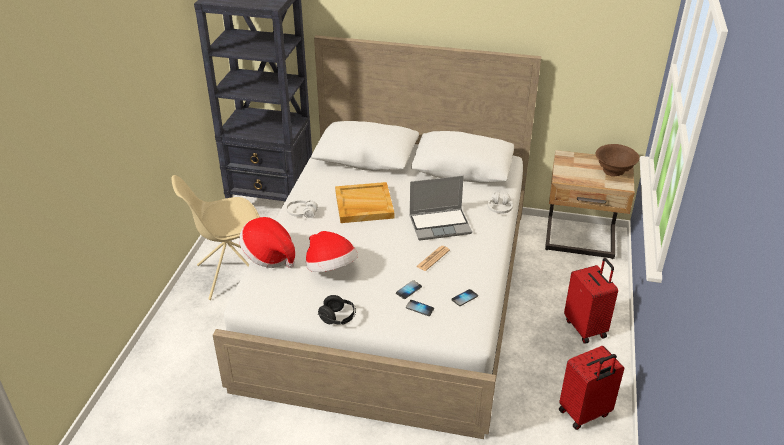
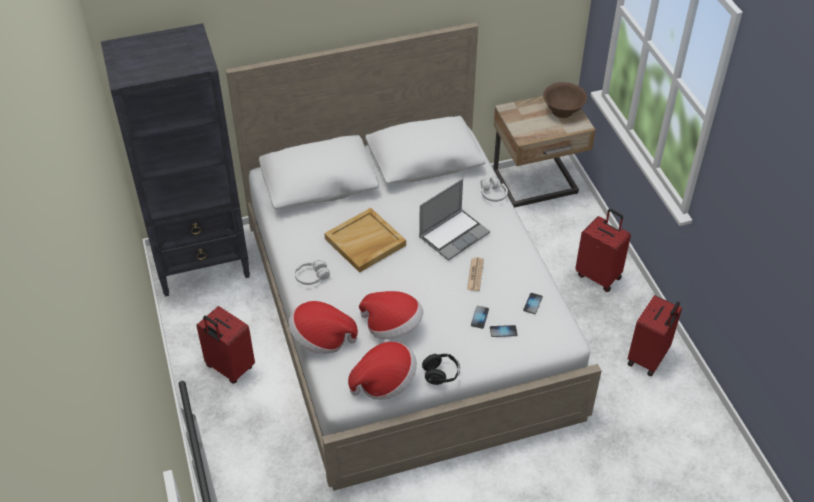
camera: 30 degrees left, 10 degrees up
(230, 275) = (229, 368): beige chair -> red suitcase
(288, 304) = (384, 381): none -> hat

